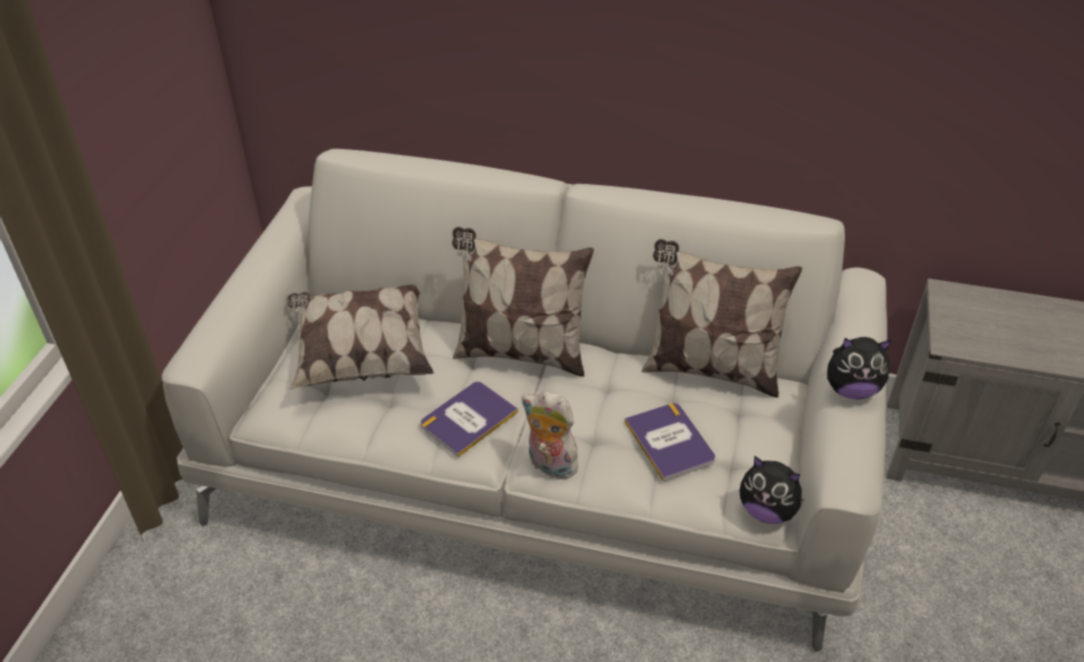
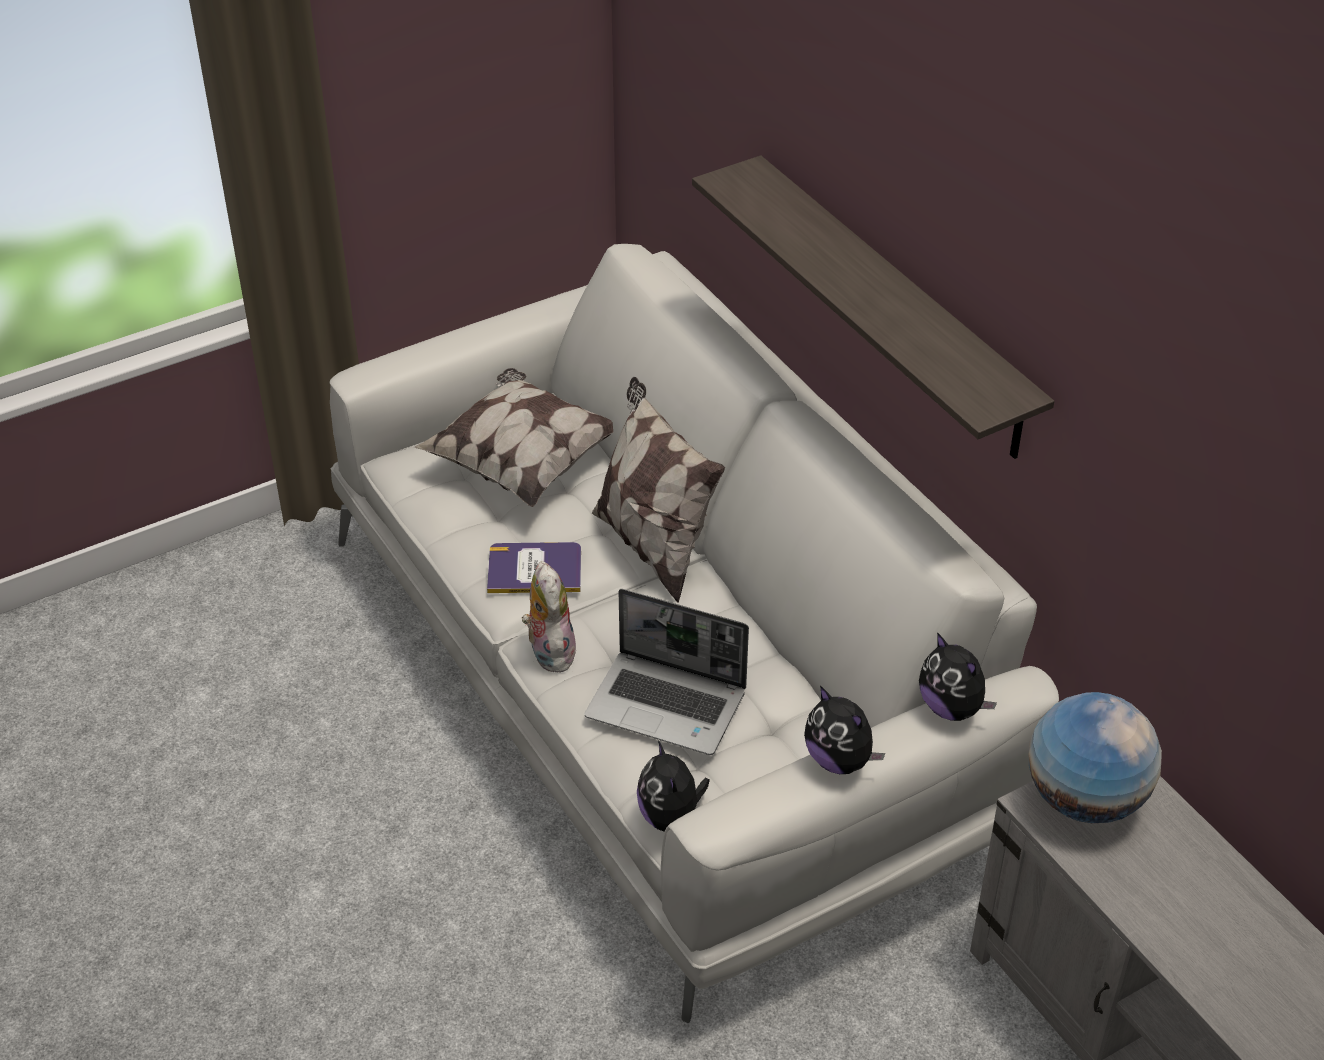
camera: 45 degrees right, 0 degrees up
(634, 71) = (892, 306): none -> shelf
(670, 442) = (668, 704): book -> laptop
(709, 369) = (795, 674): pillow -> none
(854, 317) = (952, 707): none -> plush toy
(964, 322) = (1084, 799): none -> globe

